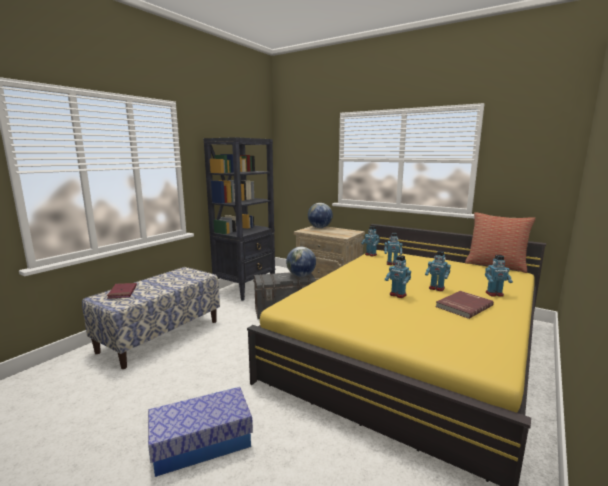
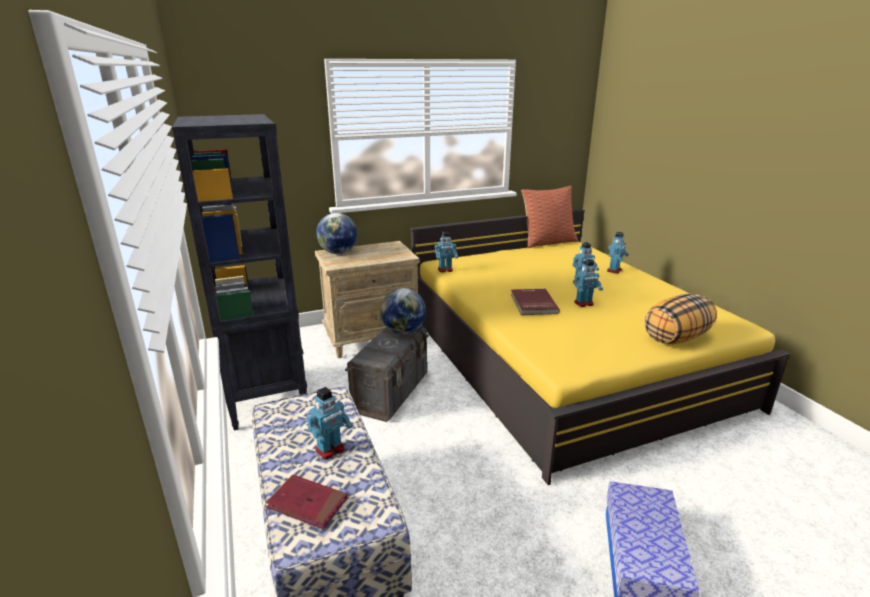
camera: 55 degrees left, 10 degrees up
(392, 264) = (490, 273): toy robot -> toy robot (330, 450)
(399, 335) = (676, 337): none -> pillow
(463, 306) = (631, 290): red book -> red book (532, 304)

